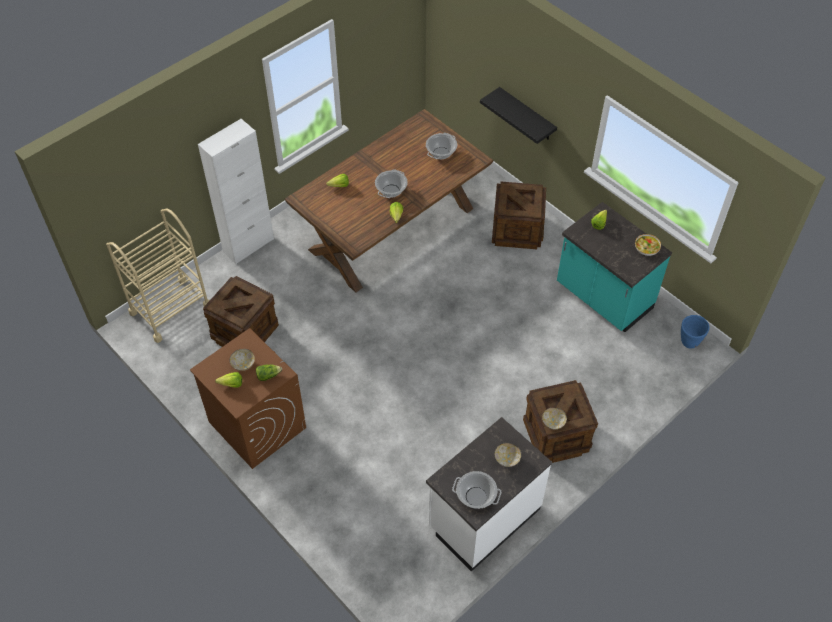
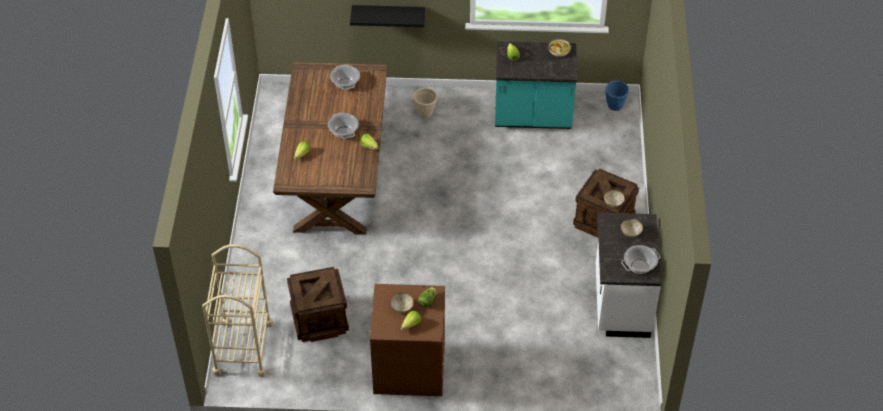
camera: 45 degrees left, 5 degrees down
(248, 245) = (243, 262): white cabinet -> none
(517, 230) = (425, 113): crate -> beige planter

